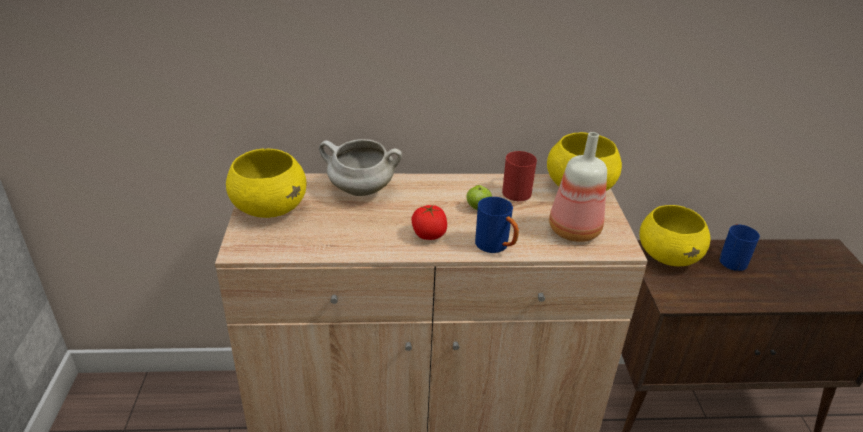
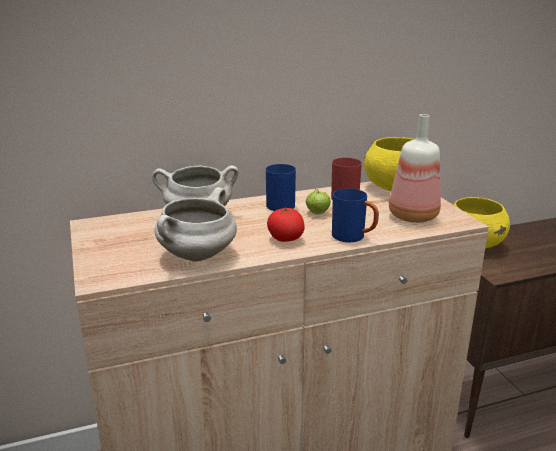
camera: 15 degrees left, 10 degrees down
(269, 208) = (112, 243): yellow bowl -> none
(336, 240) = (197, 256): none -> white cooking pot
(731, 259) = (523, 237): blue mug -> blue mug (279, 204)

